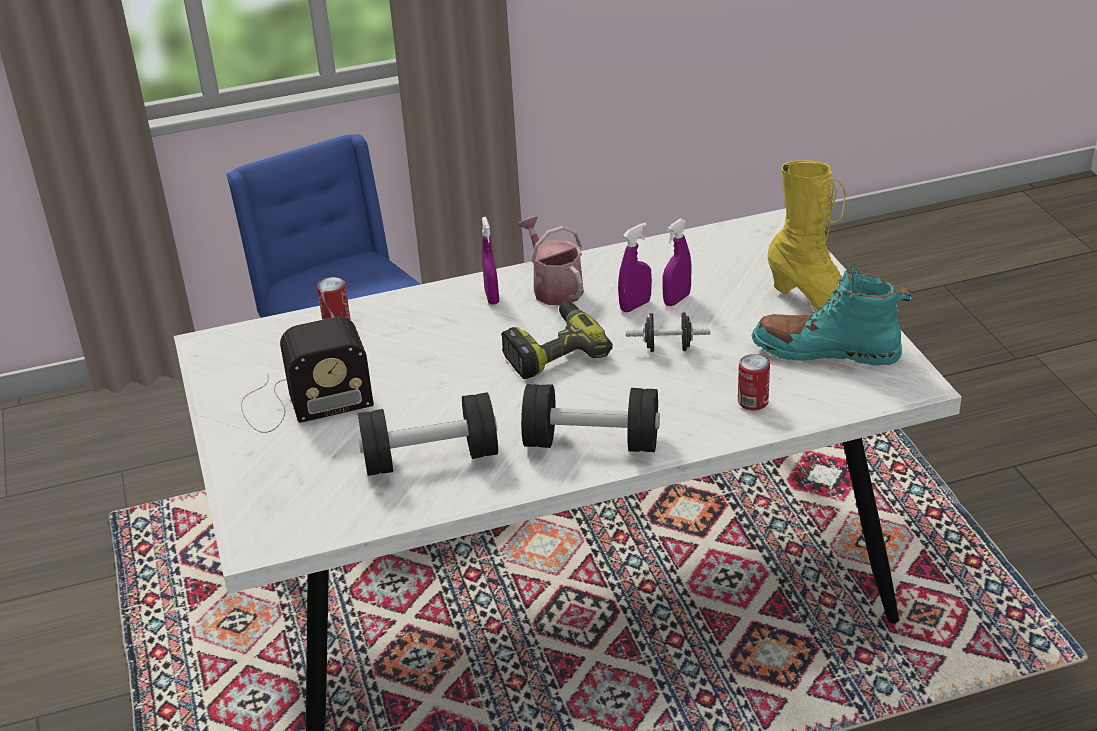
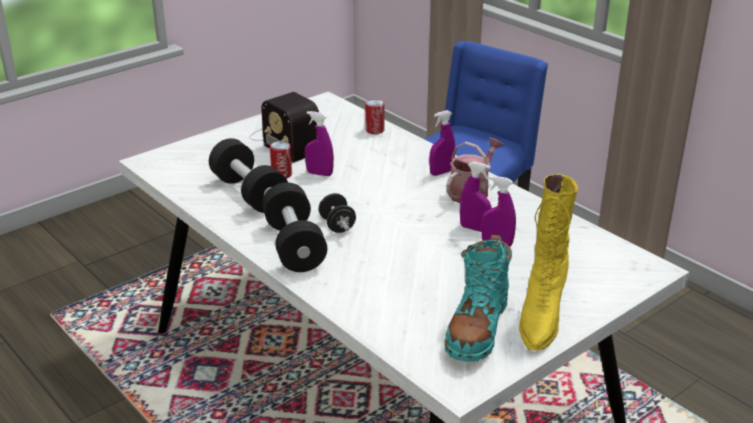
camera: 65 degrees right, 5 degrees down
(422, 389) = (319, 174): none -> purple spray bottle
(552, 351) = (393, 208): power drill -> none
(668, 348) = (428, 253): black dumbbell -> black dumbbell (337, 225)
(753, 402) = (382, 304): can -> can (281, 174)
(826, 351) = (477, 328): turquoise boot -> turquoise boot turned 150 degrees counterclockwise

